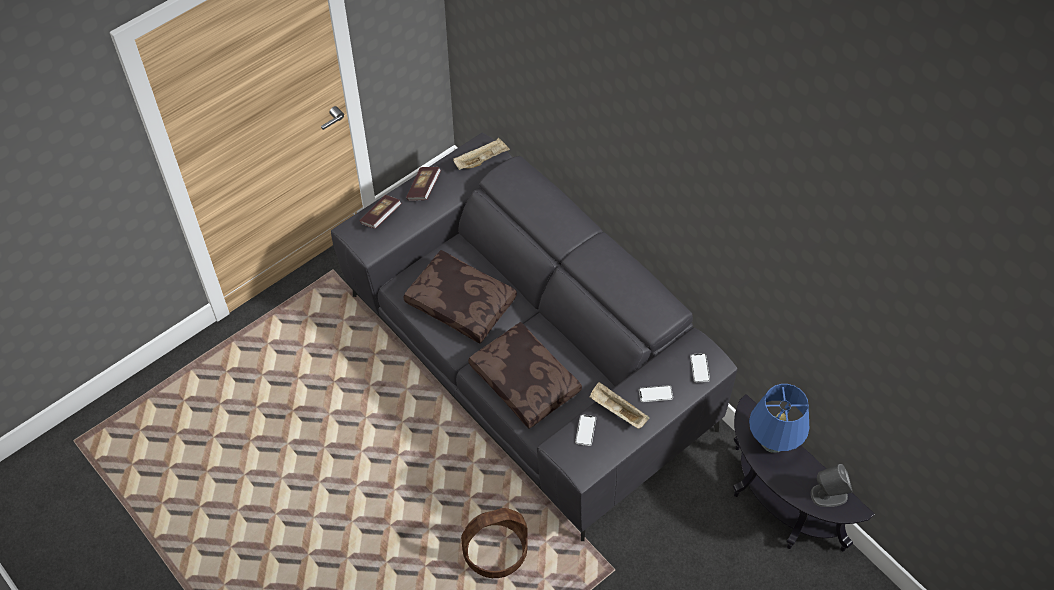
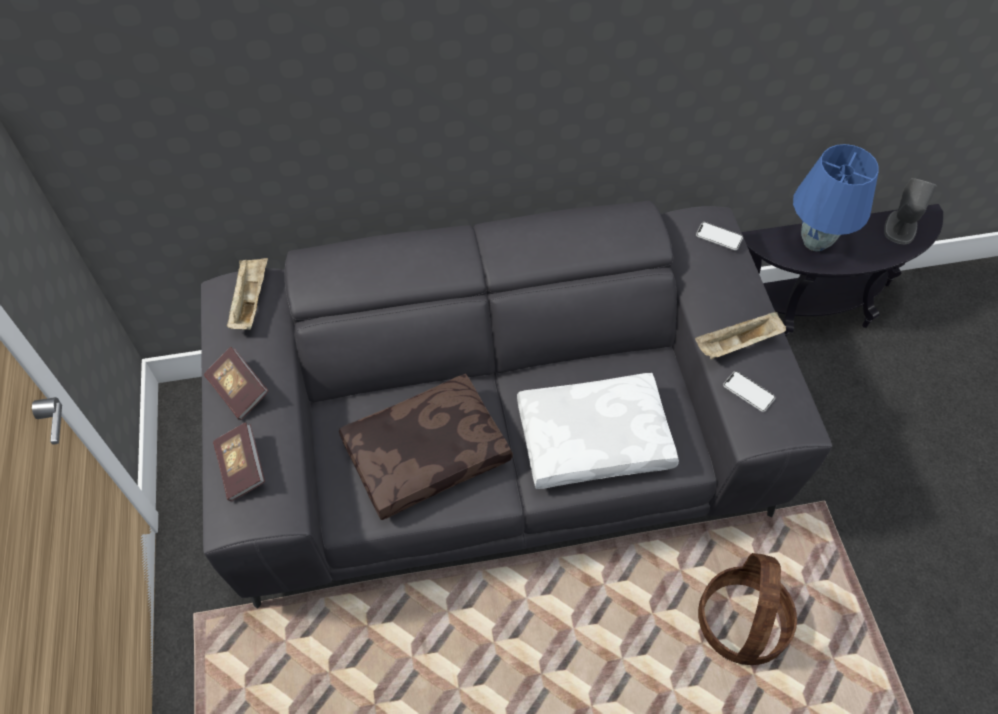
camera: 60 degrees left, 0 degrees up
(526, 381) = (594, 437): brown pillow -> white pillow
(655, 394) = (732, 295): phone -> none

